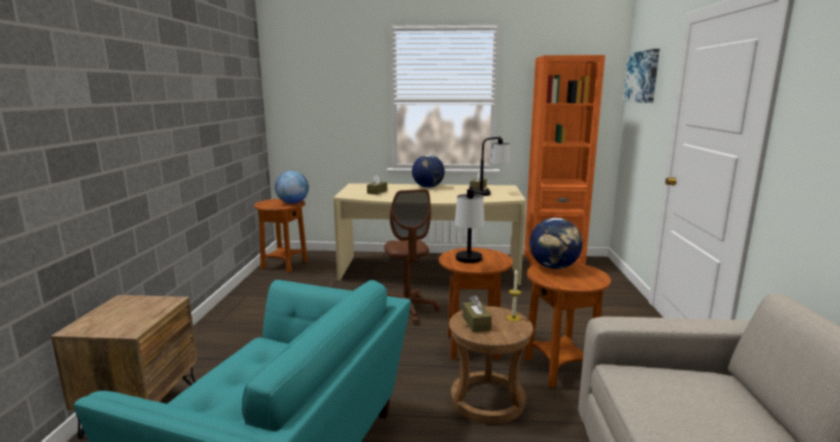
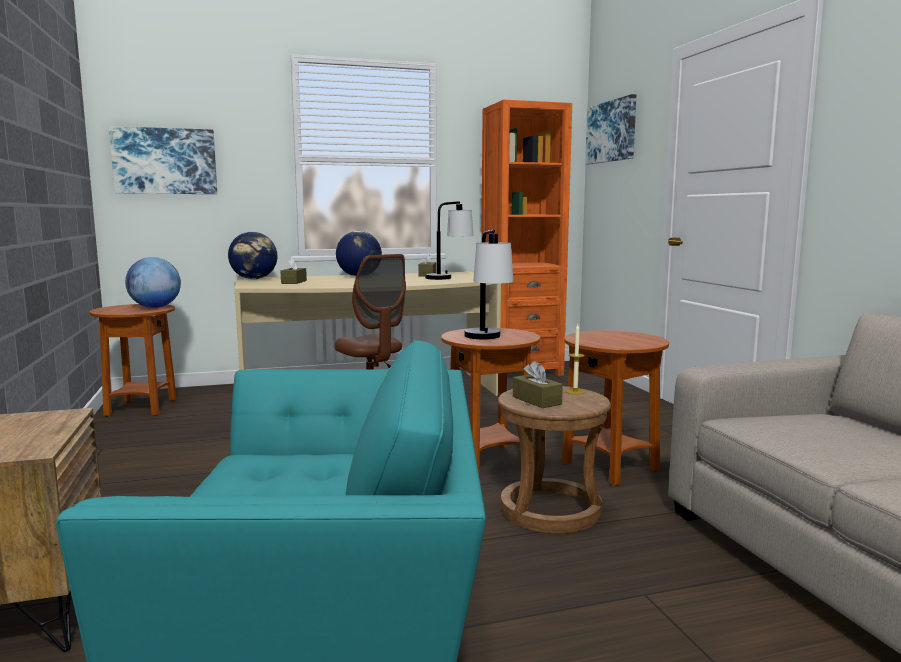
camera: 20 degrees left, 5 degrees down
(308, 103) = (165, 161): none -> picture
(554, 267) = (592, 335): globe -> globe (254, 279)

